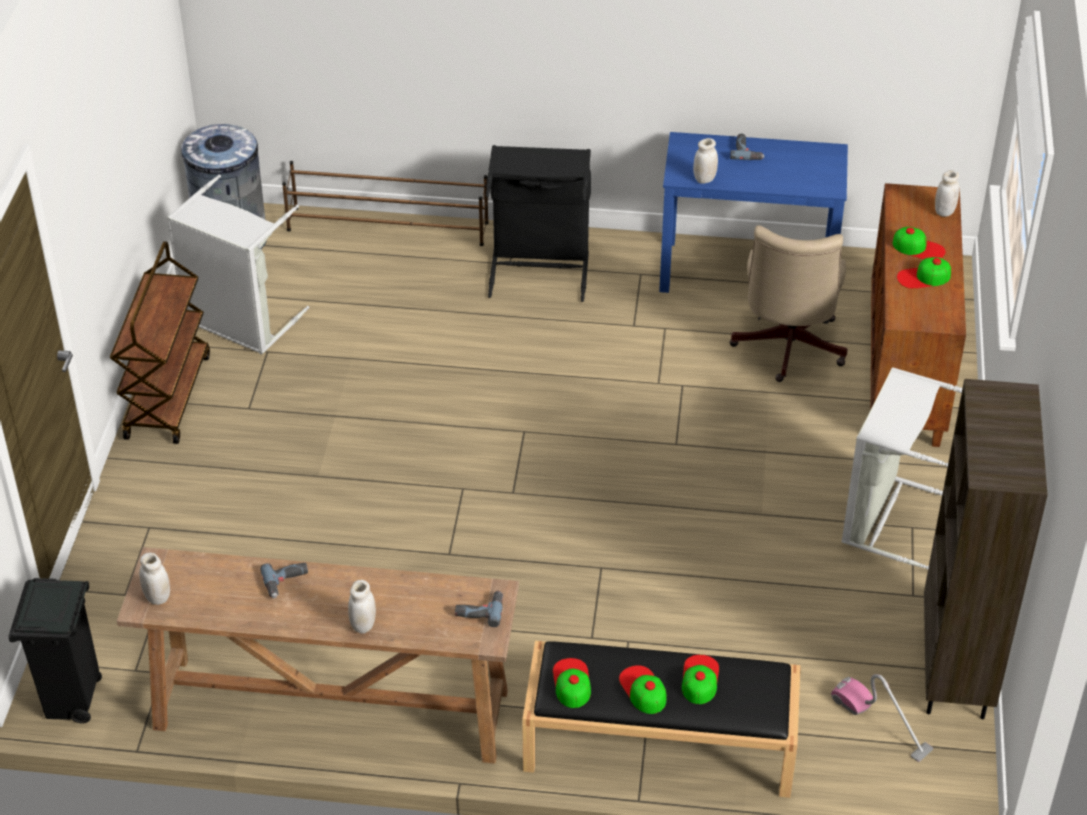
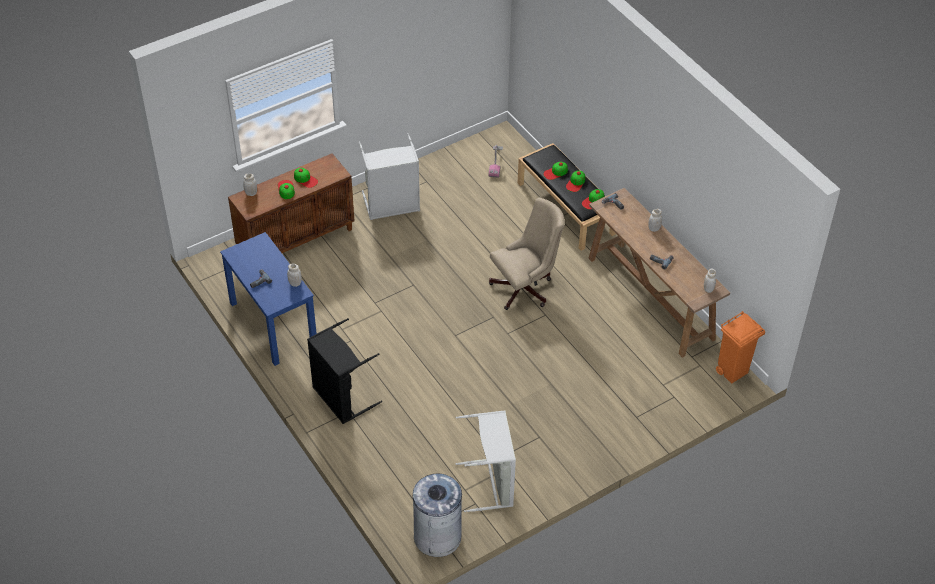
camera: 130 degrees left, 5 degrees up
(72, 702) = (733, 372): black trash can -> orange trash can
(167, 395) = (563, 473): brown cart -> none
(388, 227) = (365, 478): brown shoe rack -> none
(787, 349) = (317, 282): beige office chair -> beige office chair (525, 288)
(956, 671) = (452, 155): brown bookcase -> none

